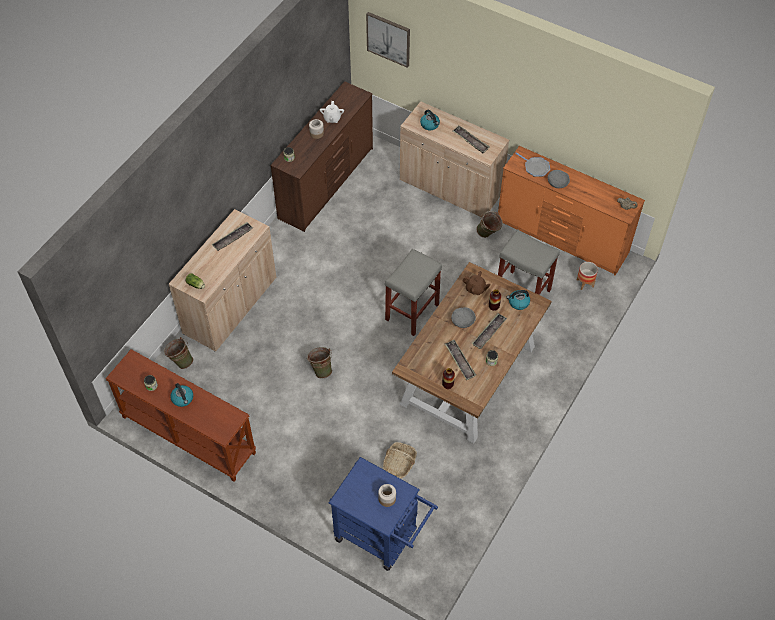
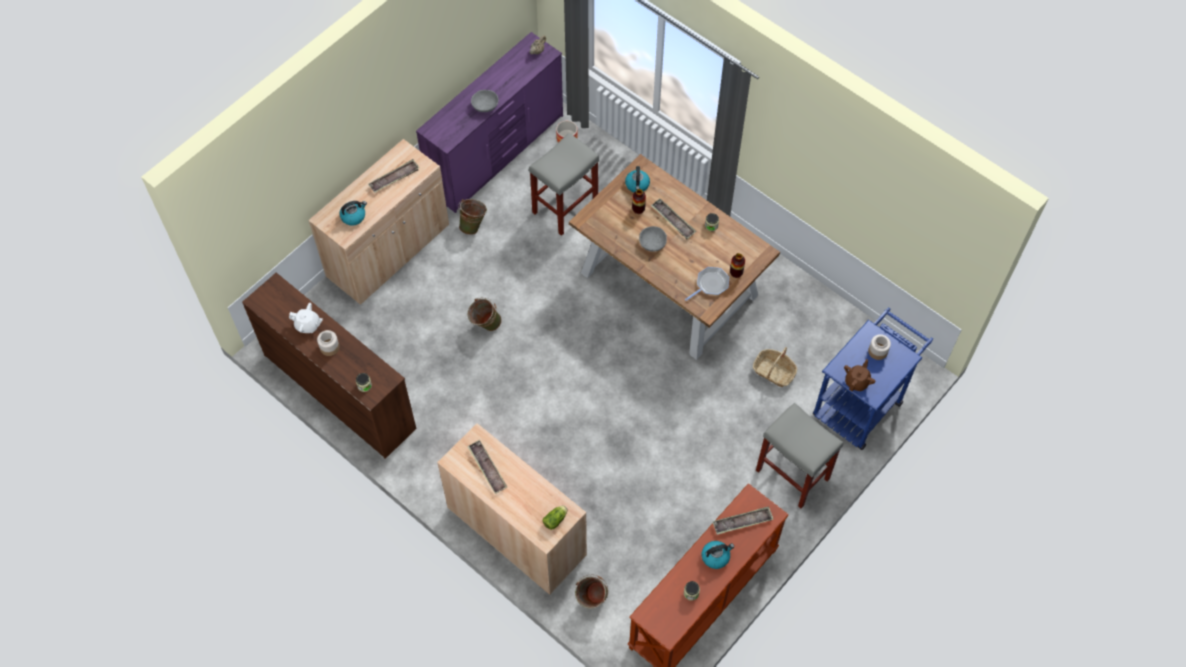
camera: 80 degrees left, 5 degrees up
(321, 369) = (634, 436): green bucket -> green bucket (485, 325)
(388, 39) = (251, 203): picture -> none
(412, 311) = (569, 325): grey stool -> grey stool (791, 474)
(460, 361) = (707, 256): tray -> tray (742, 522)
(475, 289) = (610, 222): brown teapot -> brown teapot (857, 382)
(535, 168) = (456, 122): frying pan -> frying pan (710, 284)
(562, 237) = (497, 153): orange dresser -> purple dresser

